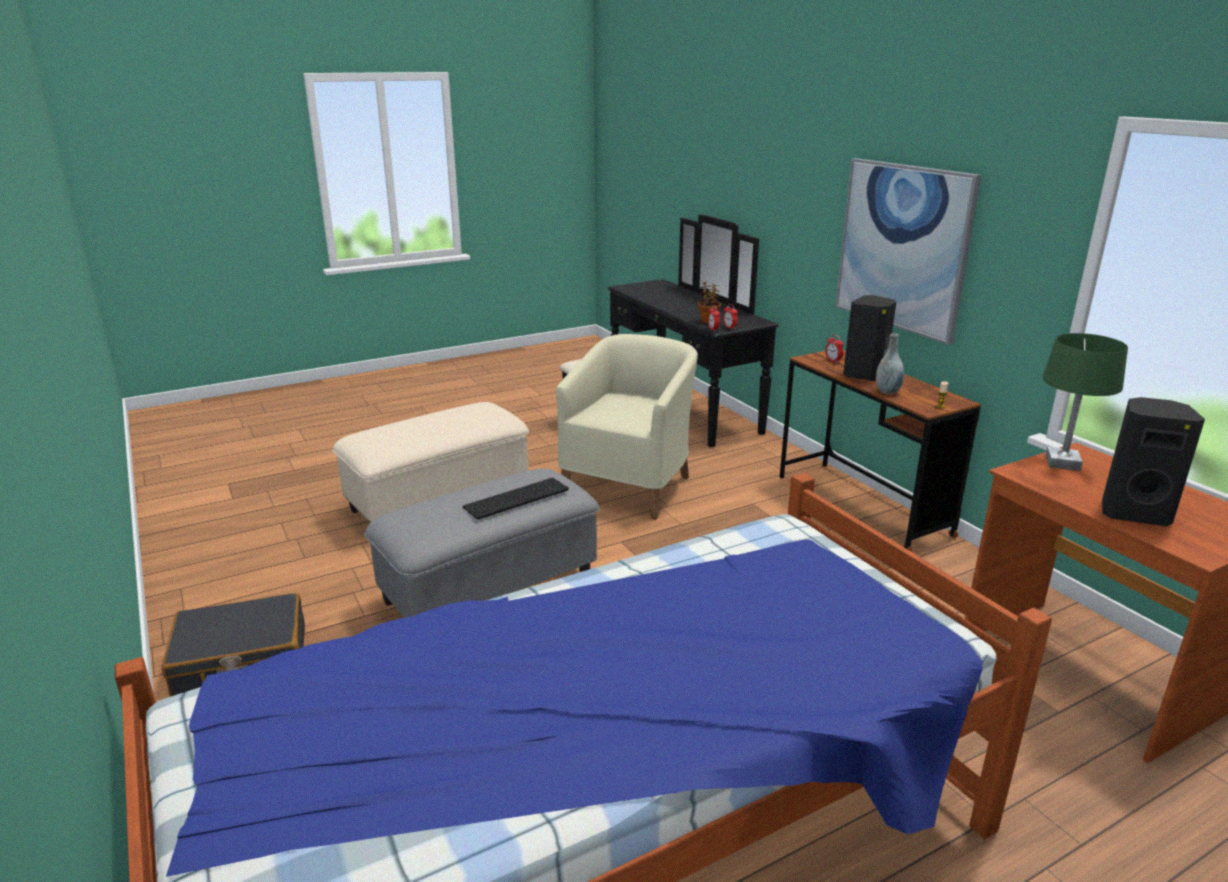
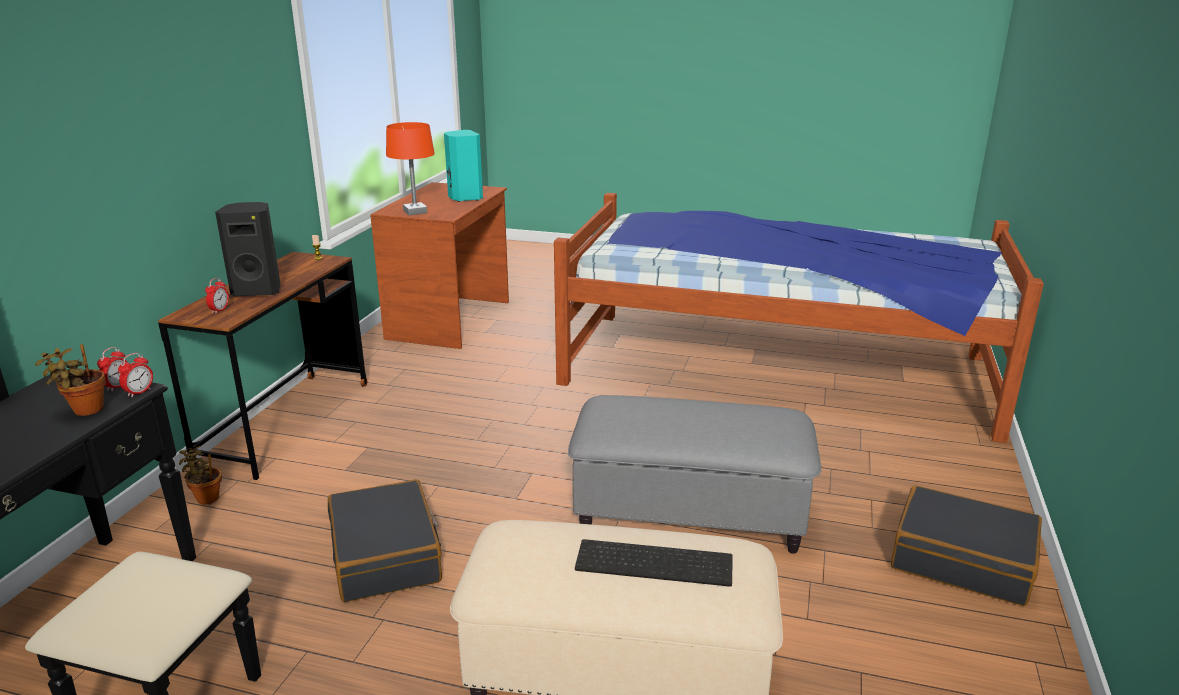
camera: 135 degrees left, 0 degrees up
(516, 499) = (667, 403): keyboard -> keyboard (656, 561)
(630, 486) = (386, 555): beige armchair -> black suitcase
(776, 461) = (206, 498): none -> potted plant
(887, 391) = (301, 276): grey vase -> none
(902, 247) = (181, 154): picture -> none
(1063, 463) = (415, 212): green table lamp -> orange table lamp
(1133, 513) = (464, 198): black speaker -> turquoise speaker

